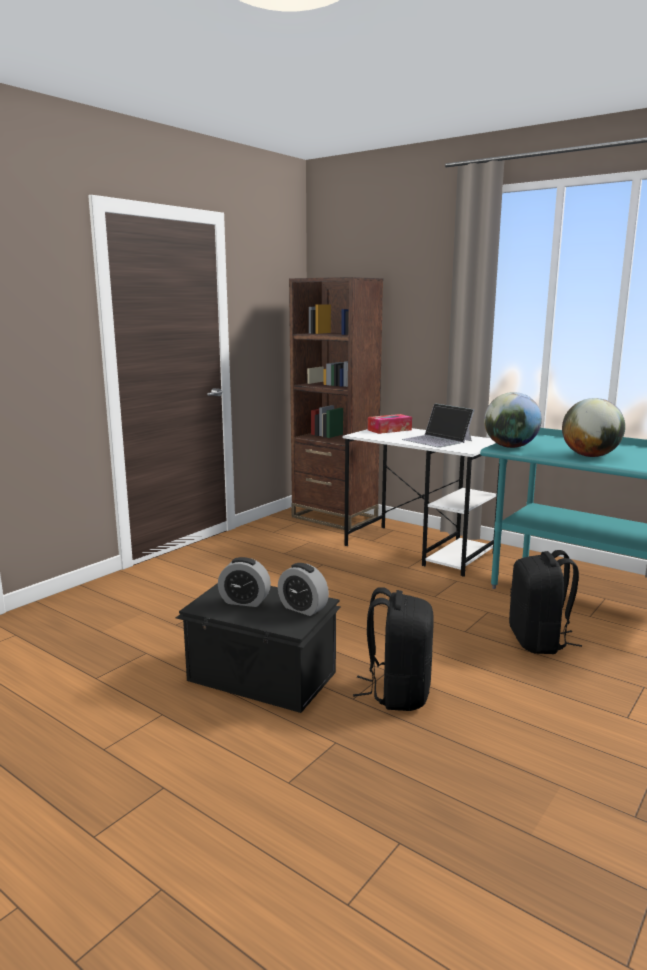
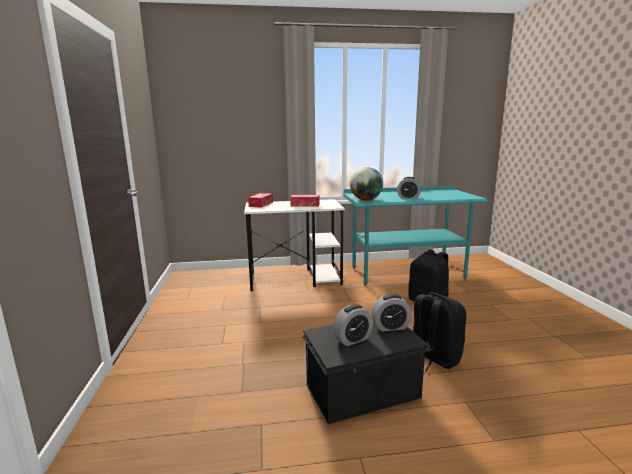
camera: 45 degrees left, 0 degrees up
(334, 517) = (211, 276): brown bookcase -> none
(437, 440) = (305, 205): laptop -> tissue box
(590, 456) = (408, 197): globe -> alarm clock

